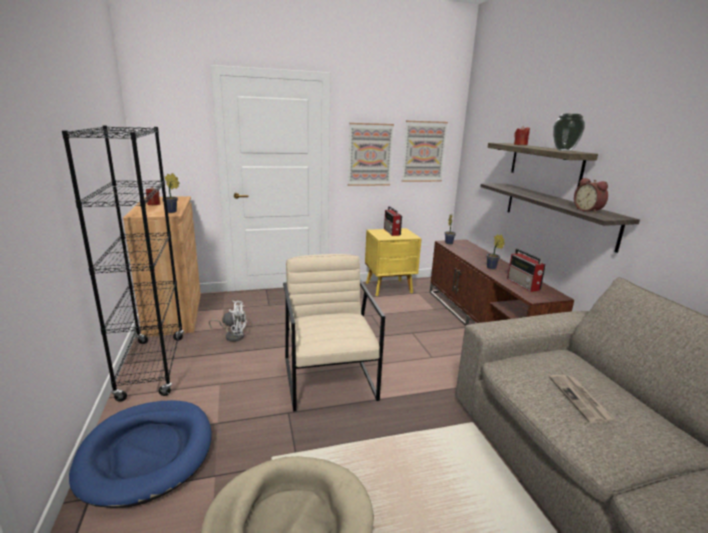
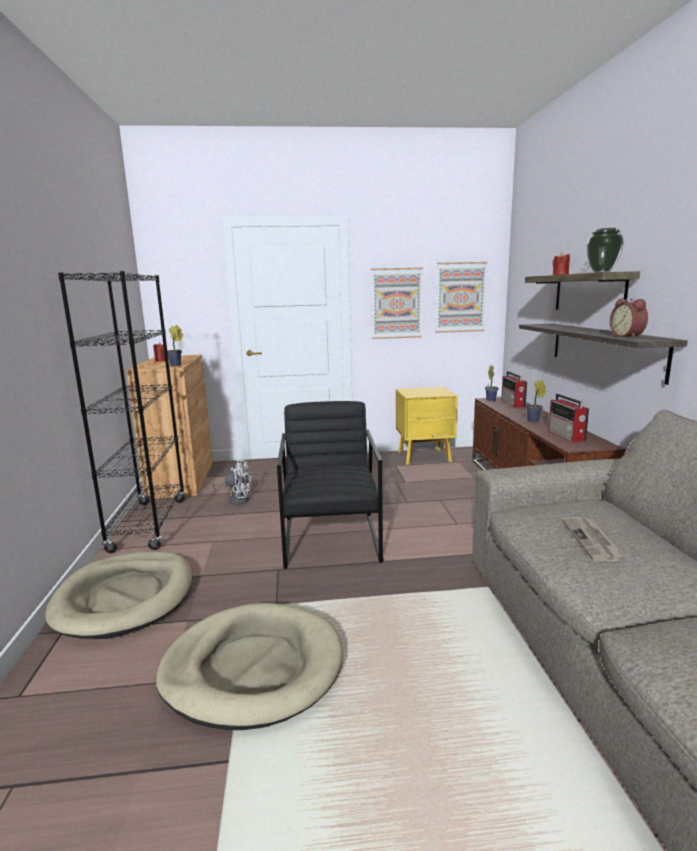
camera: 10 degrees right, 5 degrees down
(147, 453) = (125, 597): blue dog bed -> beige dog bed
(329, 378) = (331, 540): beige armchair -> black armchair
(392, 232) = (424, 390): radio -> radio (513, 404)

